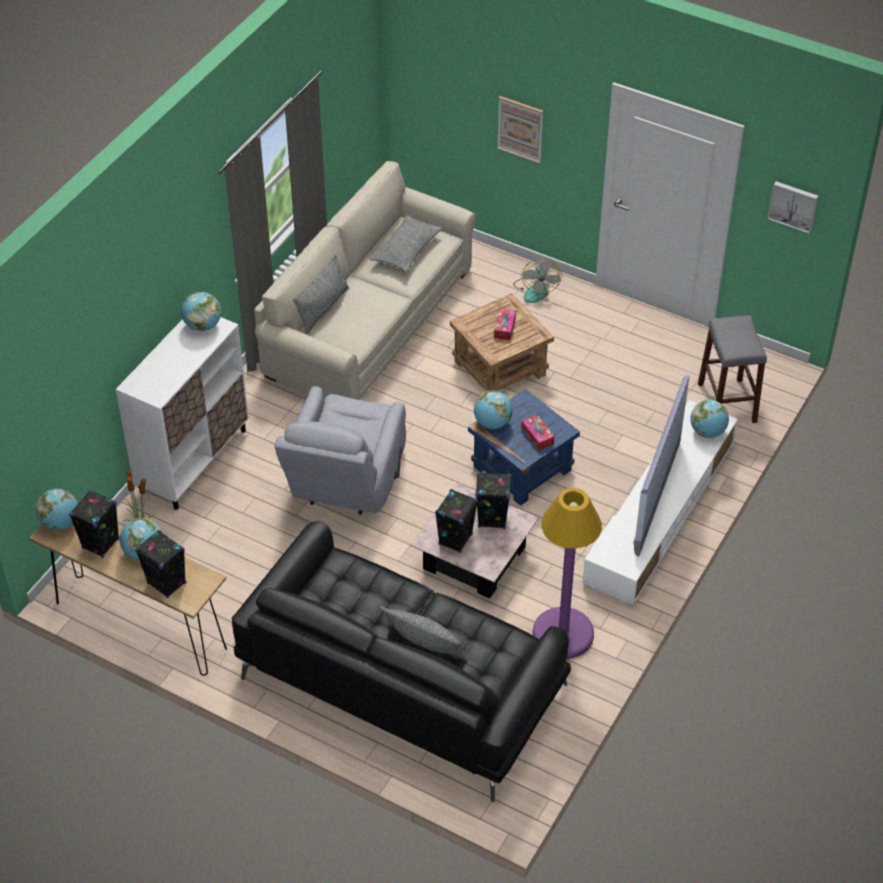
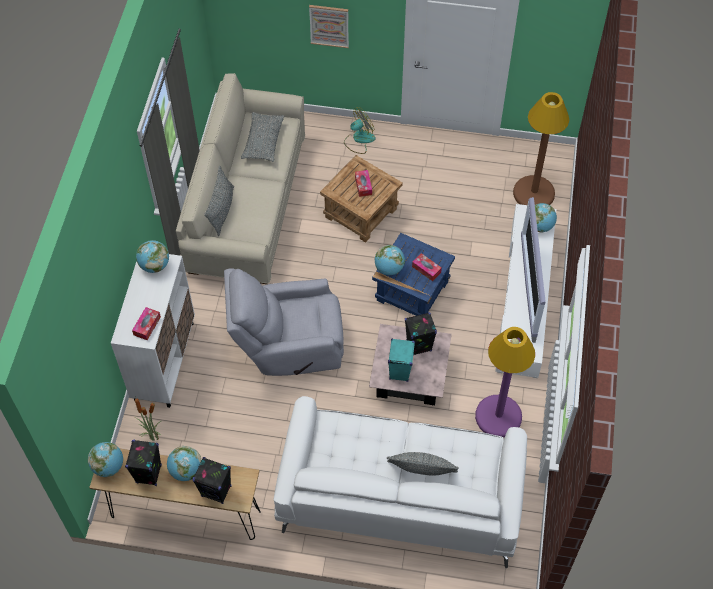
camera: 20 degrees left, 10 degrees up
(164, 383) = (147, 326): none -> tissue box
(345, 484) = (288, 344): grey armchair -> grey armchair turned 90 degrees clockwise
(400, 681) = (399, 494): black sofa -> white sofa
(455, 539) = (399, 371): black speaker -> turquoise speaker
(536, 289) = (359, 139): fan -> fan turned 105 degrees counterclockwise
(727, 403) = (534, 193): grey stool -> brown floor lamp
(793, 205) = (563, 41): picture -> none

